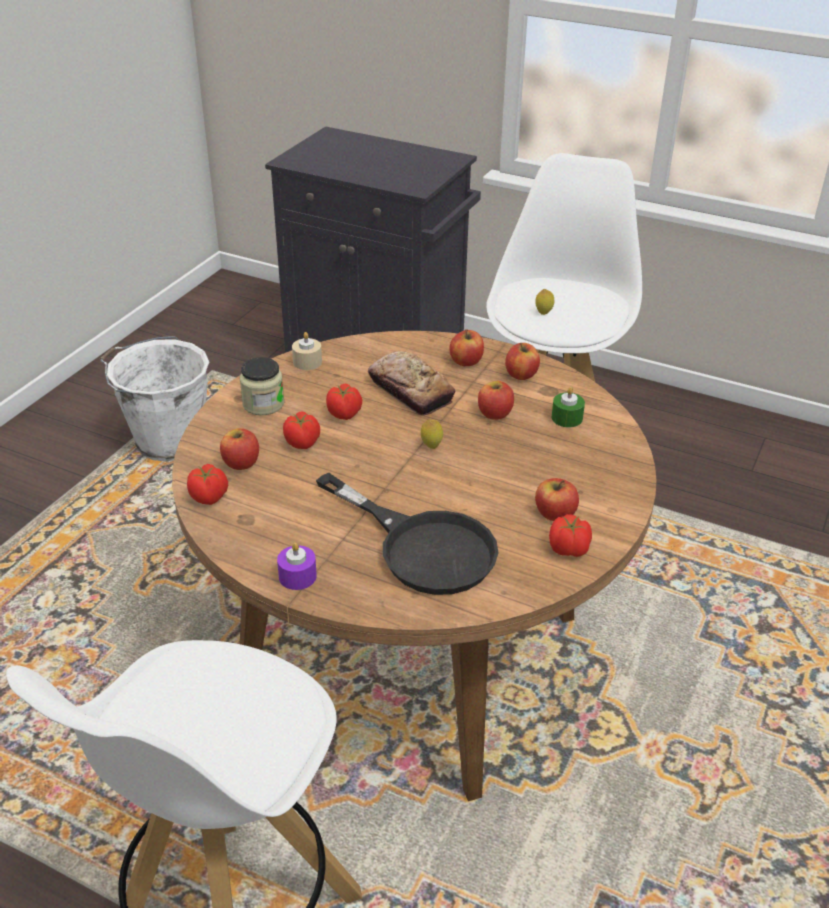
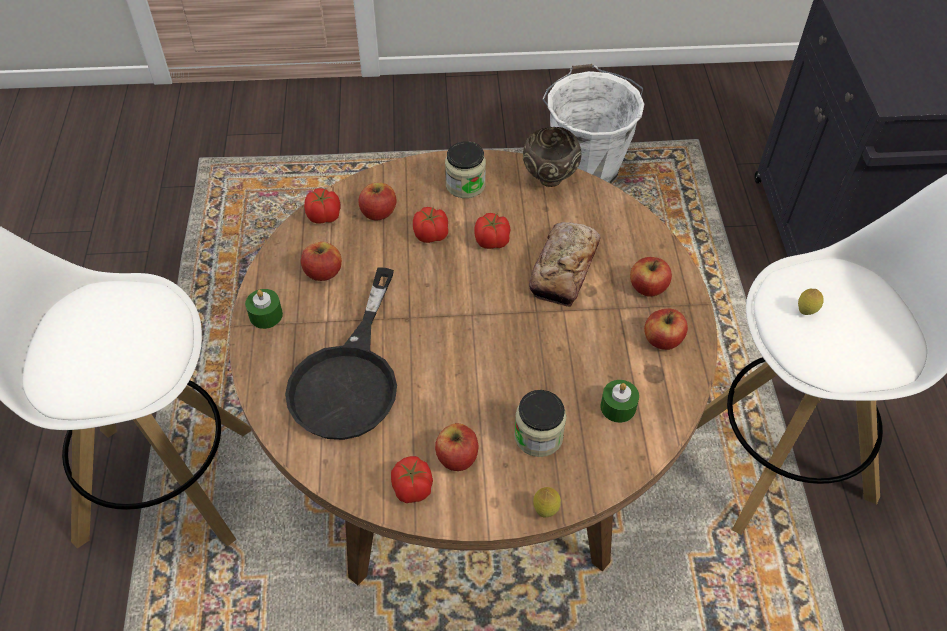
camera: 60 degrees right, 15 degrees up
(297, 576) = (266, 315): purple candle -> green candle
(307, 362) = (548, 180): beige candle -> brown bowl
(431, 446) = (491, 322): lemon -> lemon (545, 510)
(494, 413) = (578, 346): apple -> apple (323, 272)
(565, 465) = (538, 436): none -> jar

